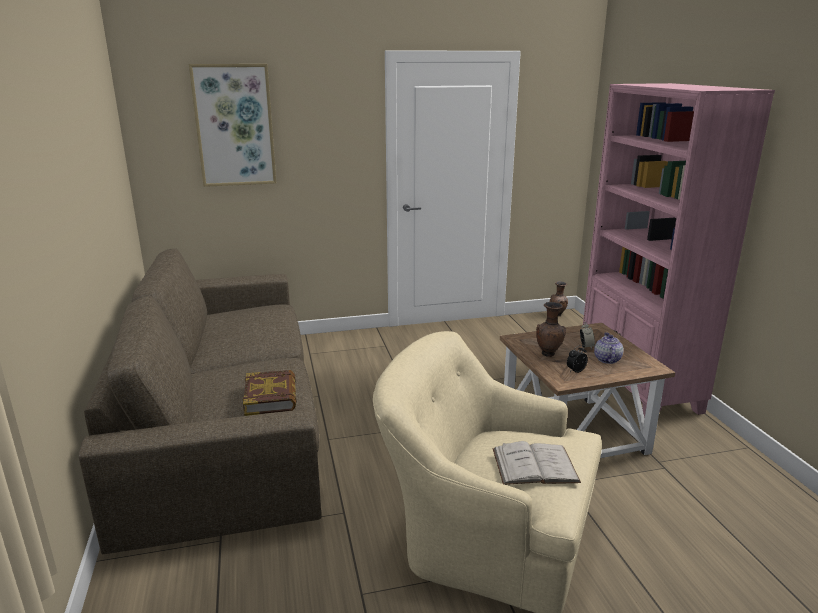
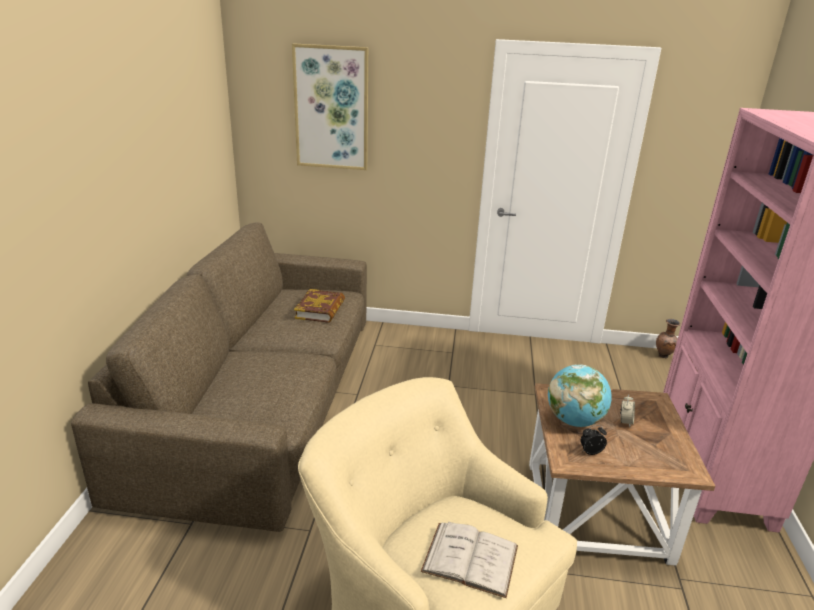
camera: 20 degrees right, 5 degrees up
(271, 397) = (274, 398): book -> book (320, 310)
(548, 354) = (574, 420): brown vase -> globe
(606, 359) = (639, 445): teapot -> none

